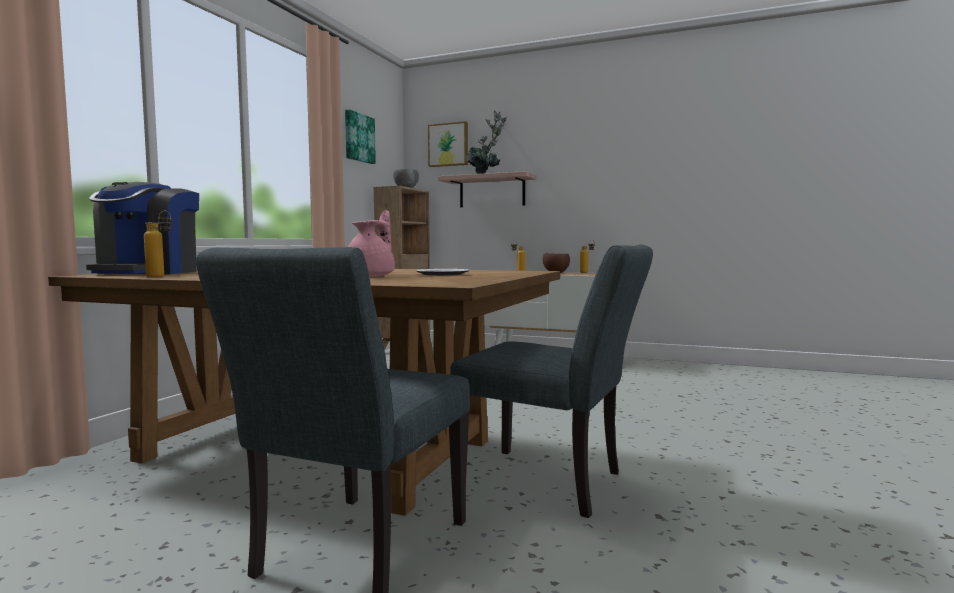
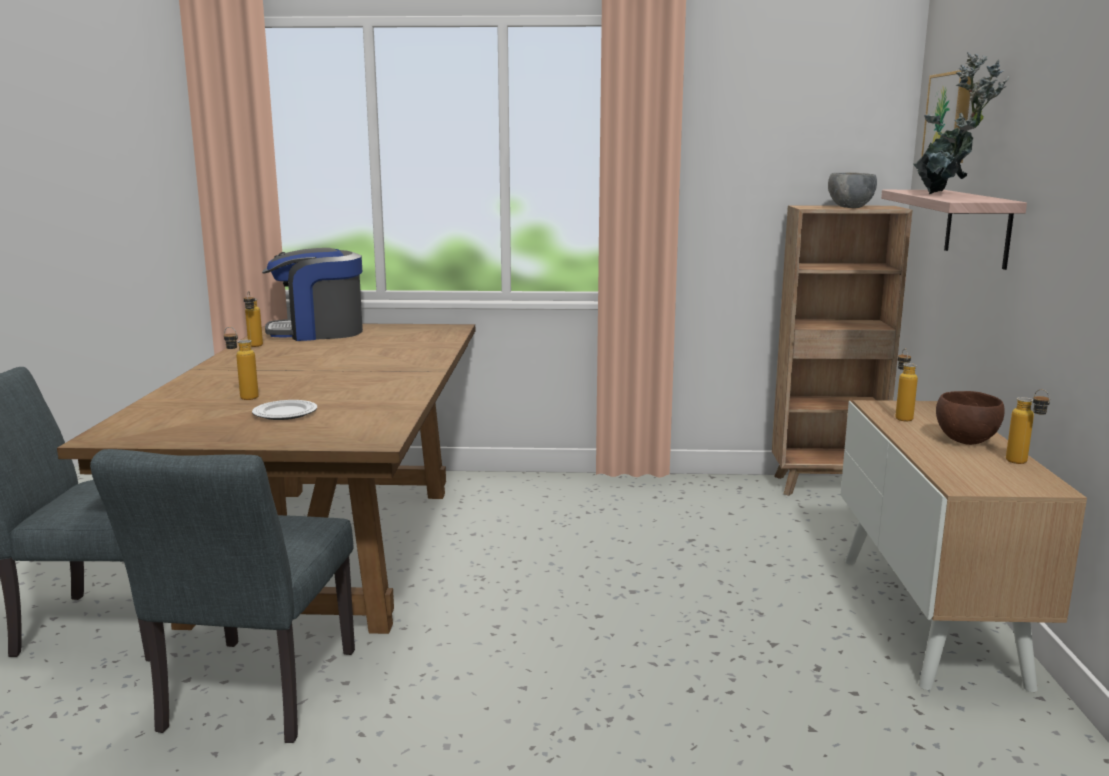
camera: 70 degrees right, 10 degrees up
(358, 138) = (757, 125): picture -> none
(372, 276) = (243, 397): pink teapot -> bottle

